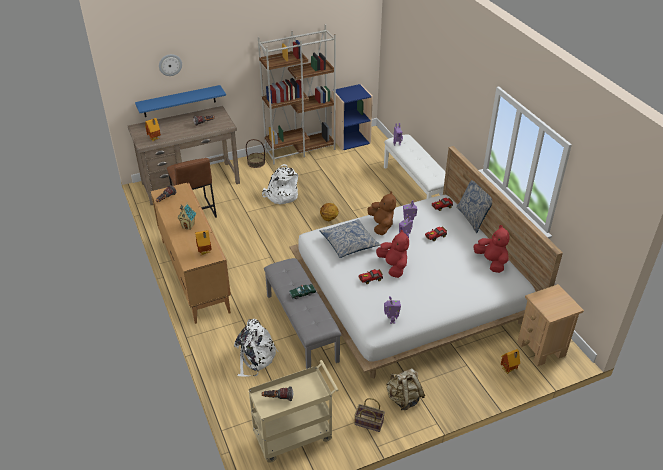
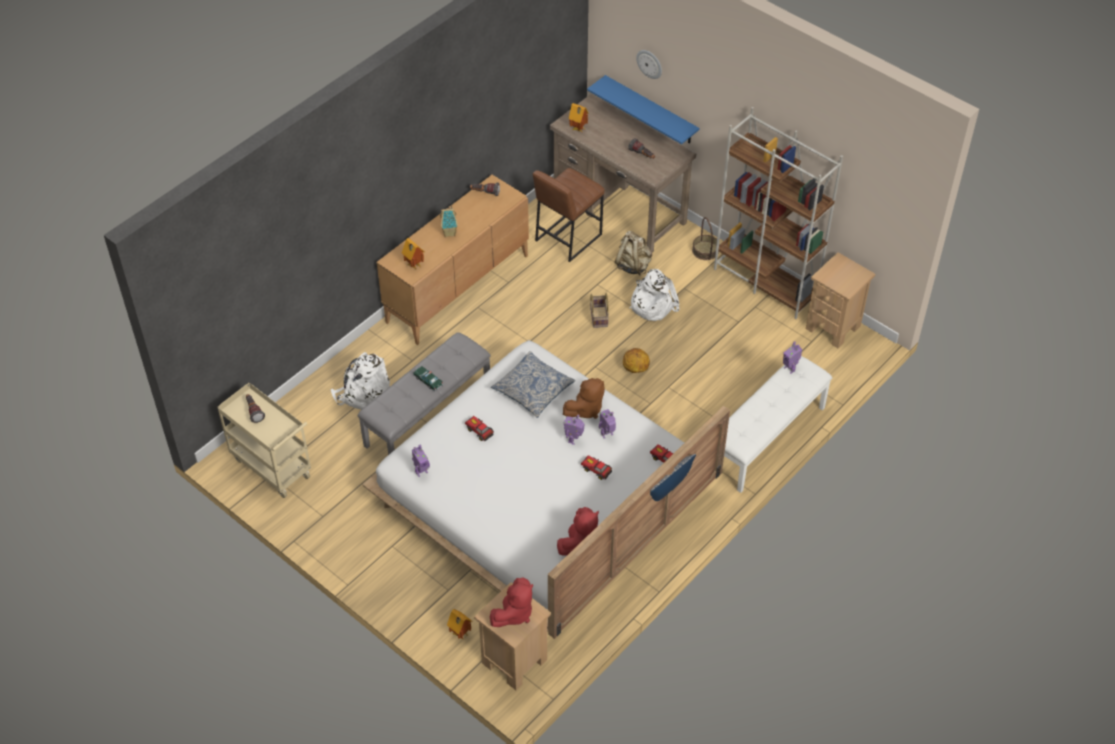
camera: 65 degrees right, 10 degrees up
(351, 140) = (833, 328): blue bookcase -> beige nightstand
(368, 423) = (320, 523): basket -> basket (598, 316)
(393, 266) = (513, 445): red plush toy -> red plush toy (514, 613)
(403, 399) = (368, 544): beige backpack -> beige backpack (633, 265)

